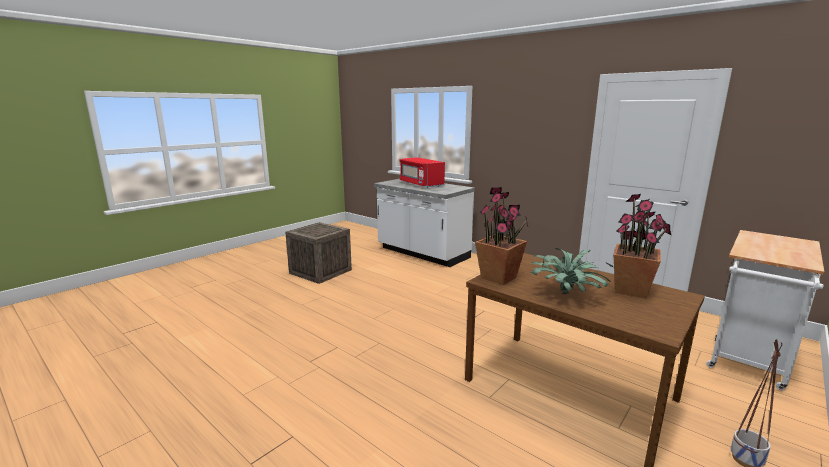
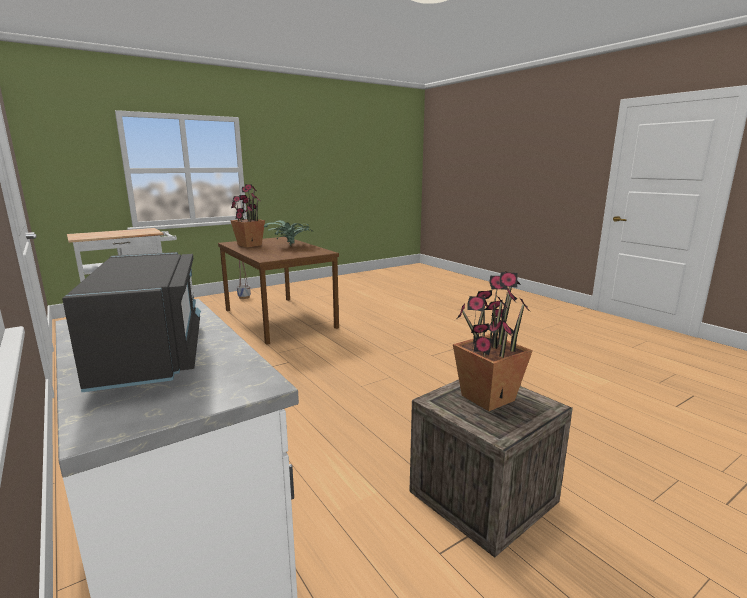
camera: 165 degrees left, 0 degrees up
(421, 184) = (151, 353): red microwave -> black microwave
(499, 277) = (313, 252): potted plant -> potted plant (487, 398)

